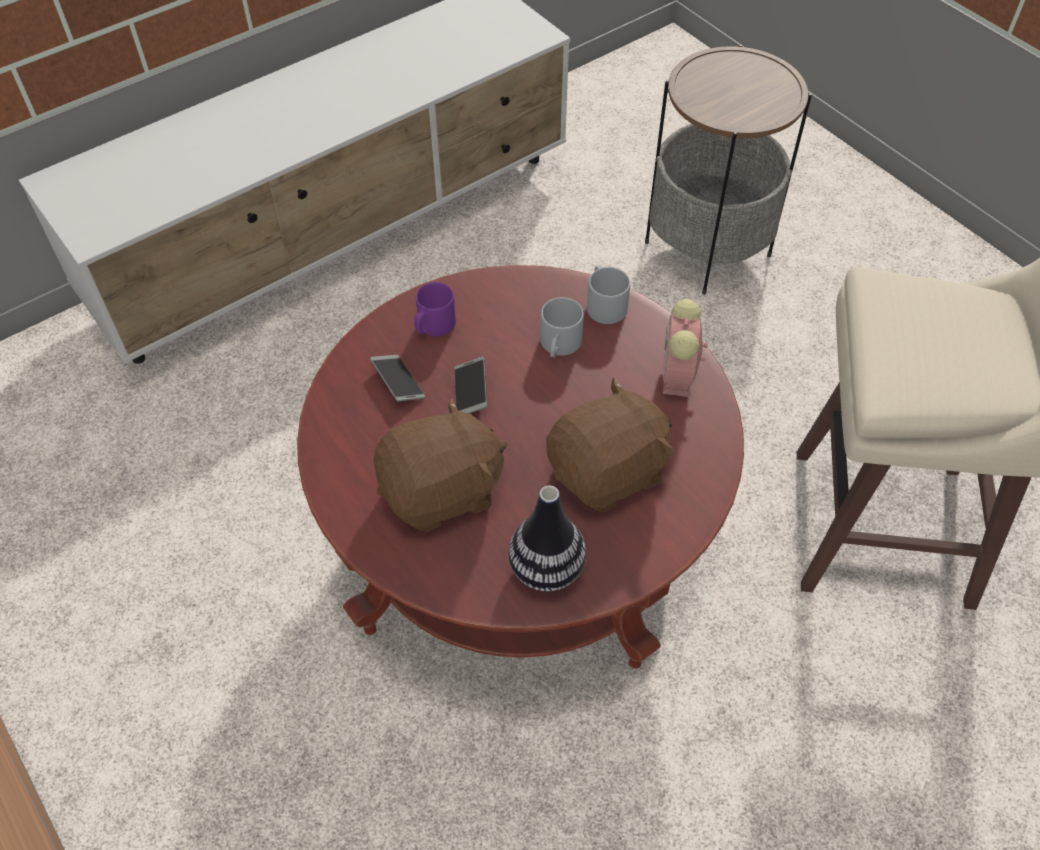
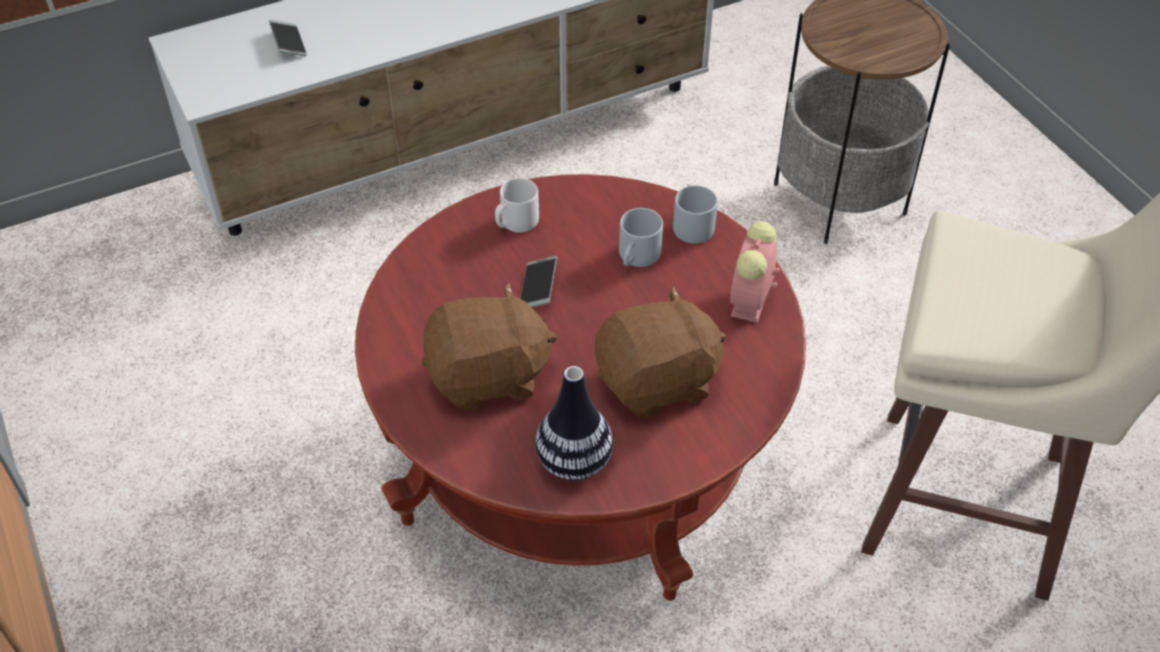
camera: 10 degrees right, 5 degrees down
(398, 382) = (469, 270): phone -> phone (288, 43)
(433, 326) = (516, 222): purple mug -> grey mug

